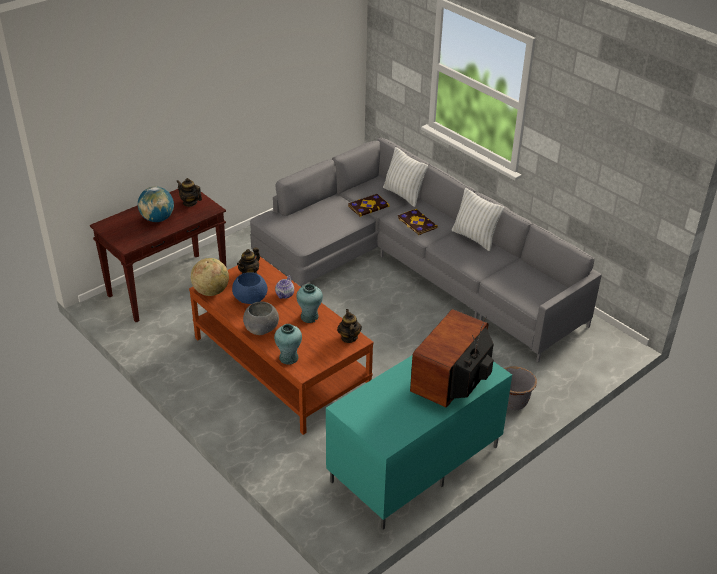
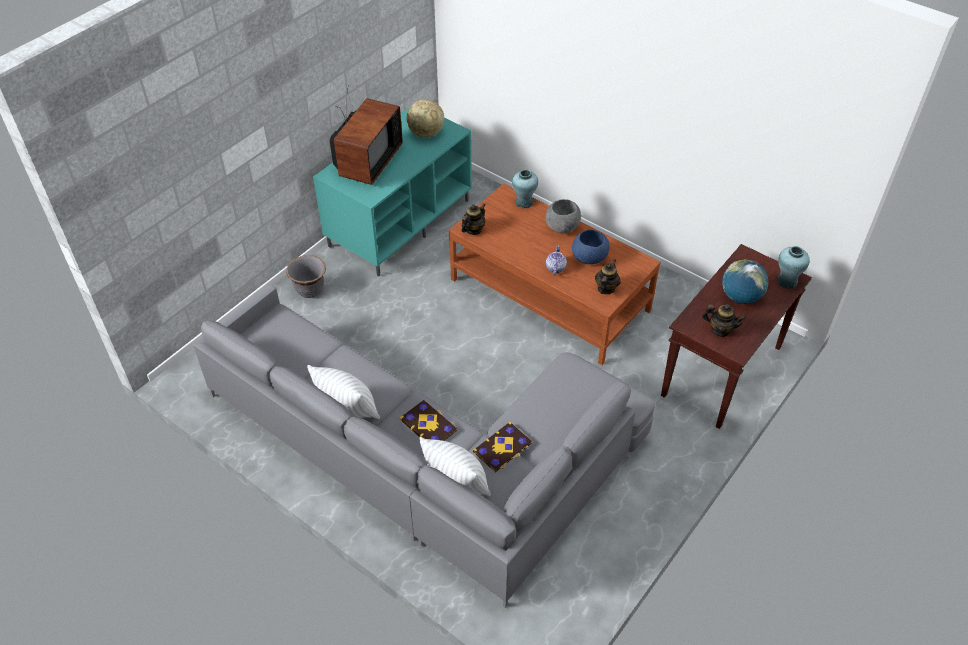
camera: 170 degrees right, 10 degrees up
(211, 291) = (635, 260): globe -> globe (426, 134)
(309, 317) = (520, 246): turquoise vase -> turquoise vase (787, 281)
(349, 338) = (473, 230): teapot -> teapot turned 120 degrees counterclockwise

